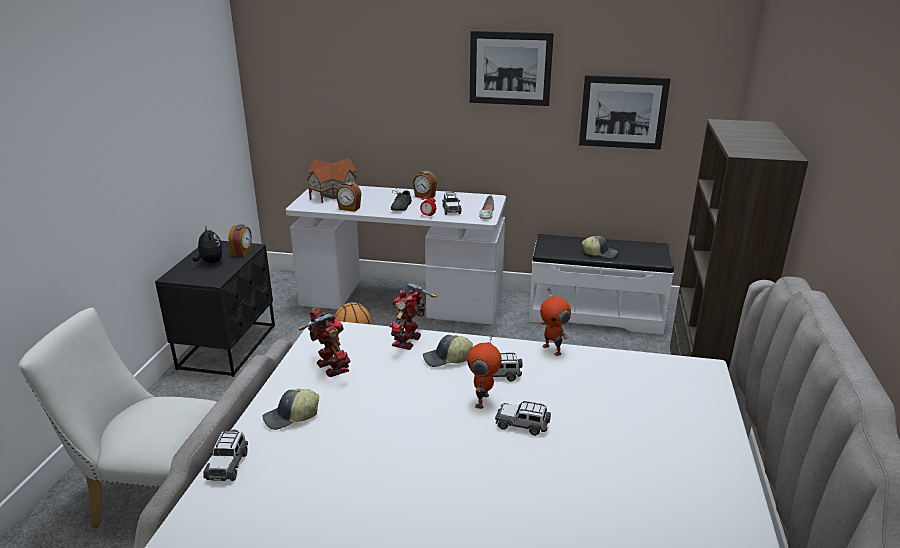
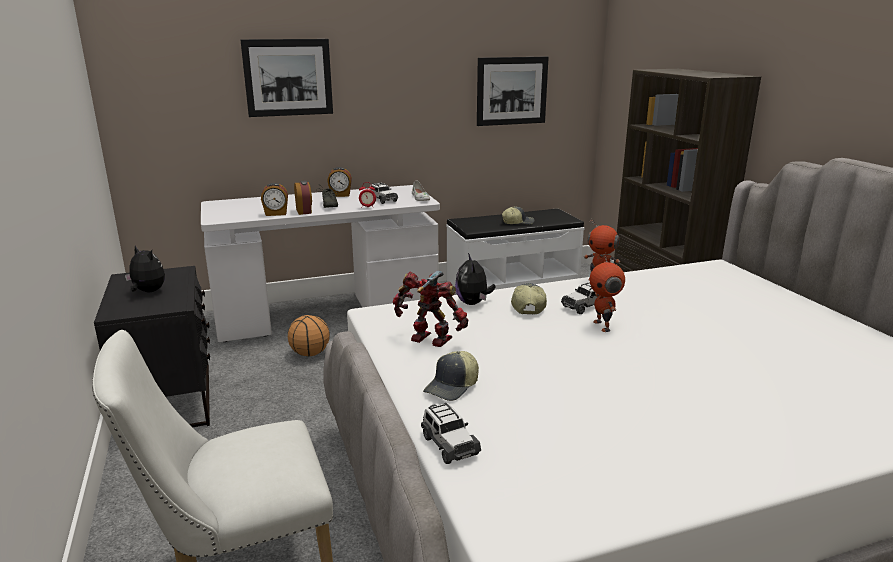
camera: 30 degrees left, 5 degrees down
(242, 252) = (177, 276): alarm clock -> alarm clock (304, 211)
(333, 195) = (240, 207): toy house -> none
(409, 341) = (473, 303): toy robot -> plush toy
(447, 359) = (527, 307): cap -> cap turned 135 degrees clockwise
(510, 68) = (409, 55): picture -> picture (288, 77)
(522, 425) = (657, 332): toy car -> none

